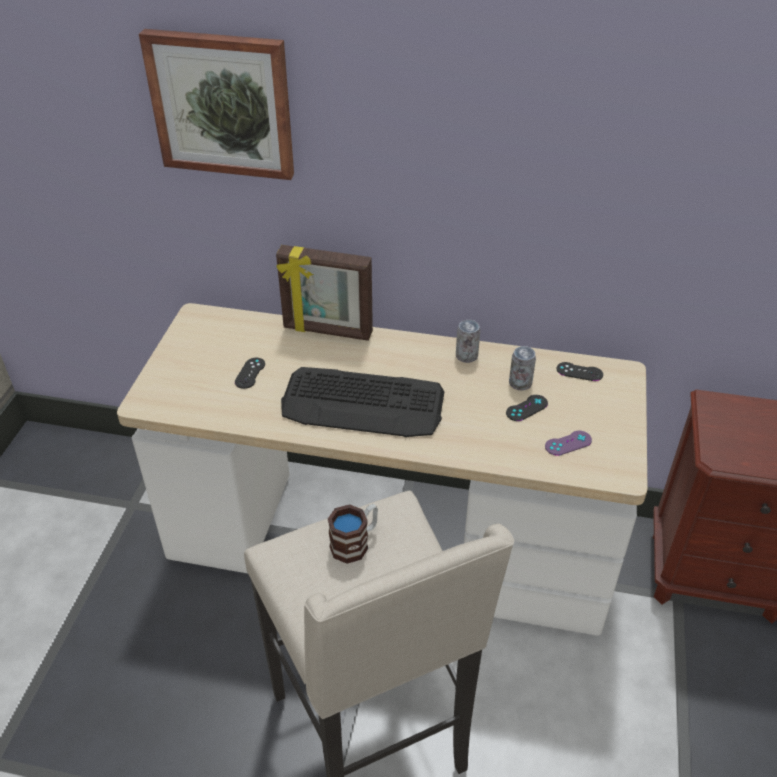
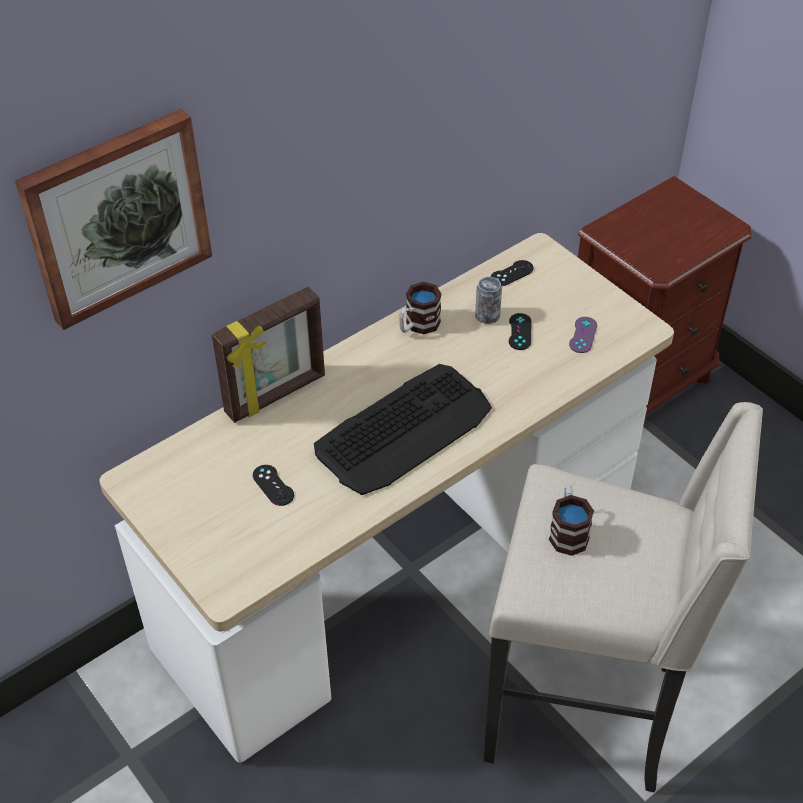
camera: 50 degrees left, 5 degrees up
(466, 356) = (417, 326): can -> mug

